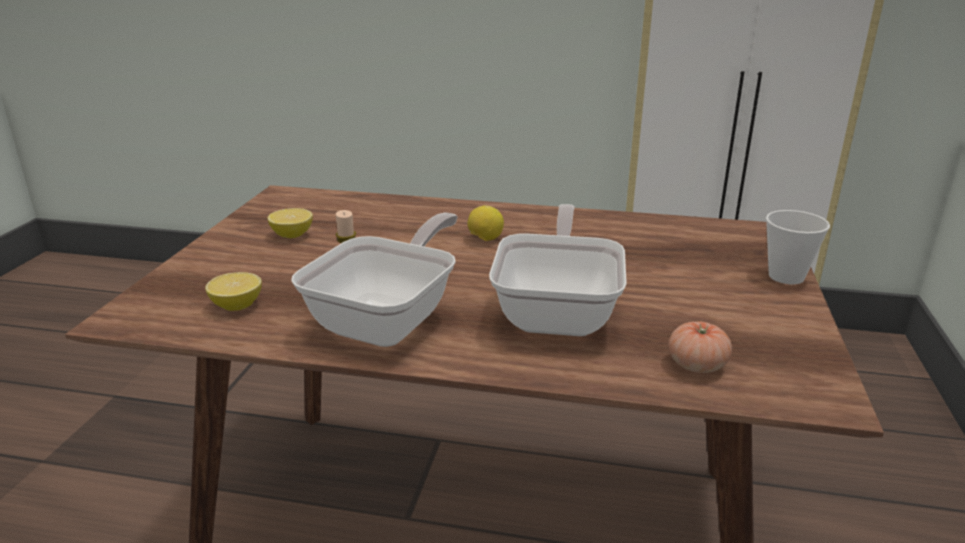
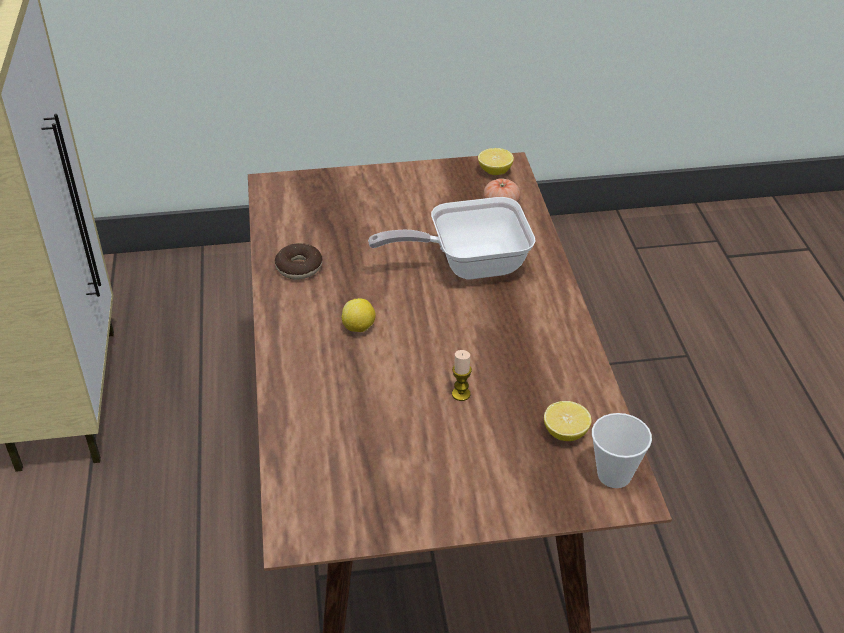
camera: 110 degrees left, 15 degrees up
(292, 235) = (412, 465): lemon -> lemon (495, 171)
(390, 319) = (529, 339): frying pan -> none
(599, 227) = (299, 267): none -> donut
(786, 276) = (357, 176): cup -> cup (614, 475)

